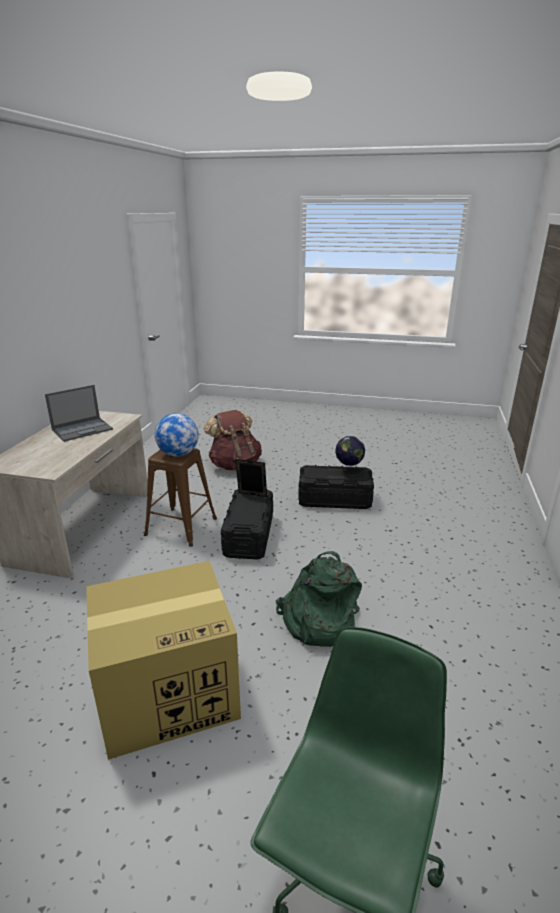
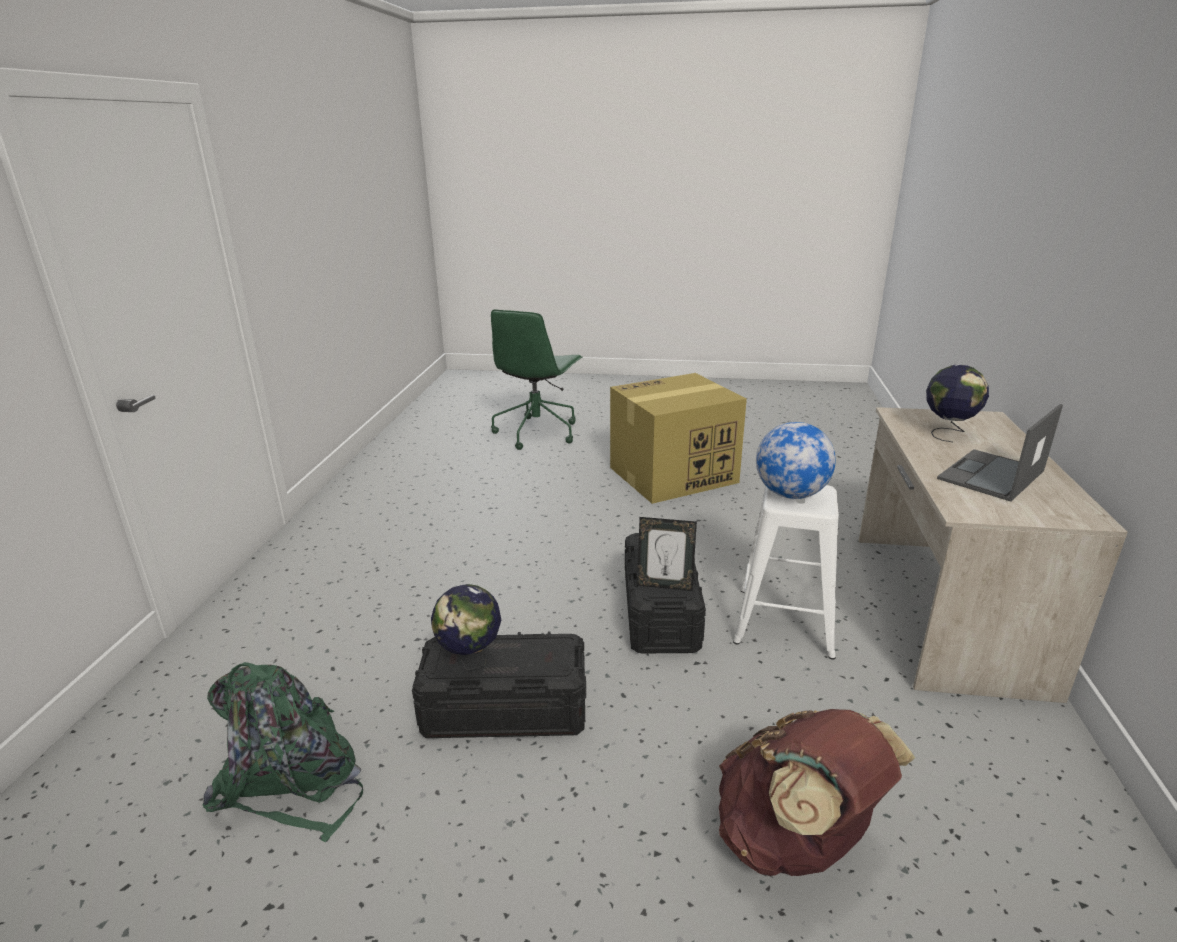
camera: 175 degrees right, 0 degrees up
(51, 454) = (948, 433): none -> globe
(181, 527) = (783, 620): brown stool -> white stool
(317, 621) = (550, 520): green backpack -> green backpack (293, 781)

